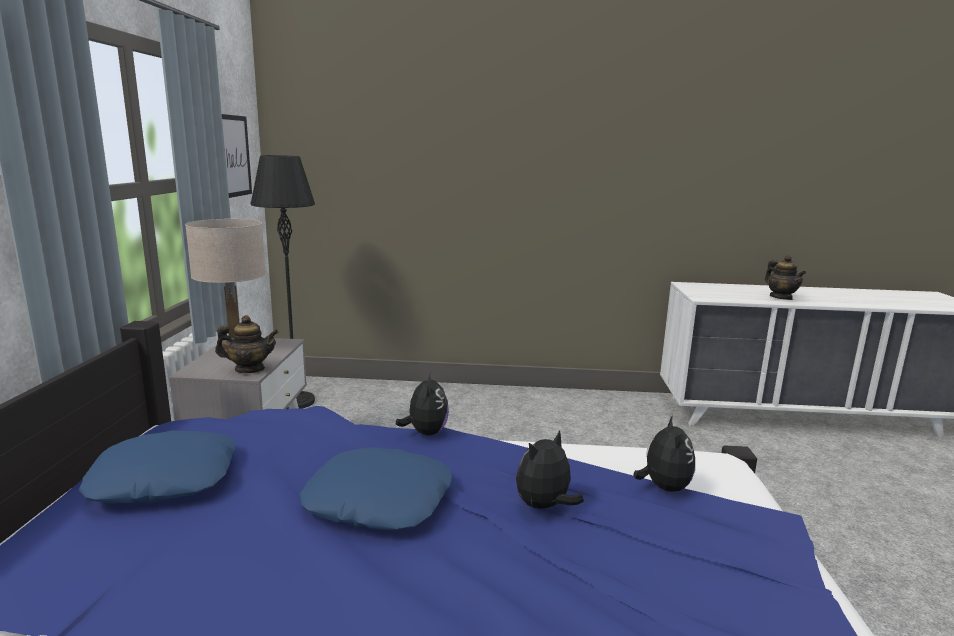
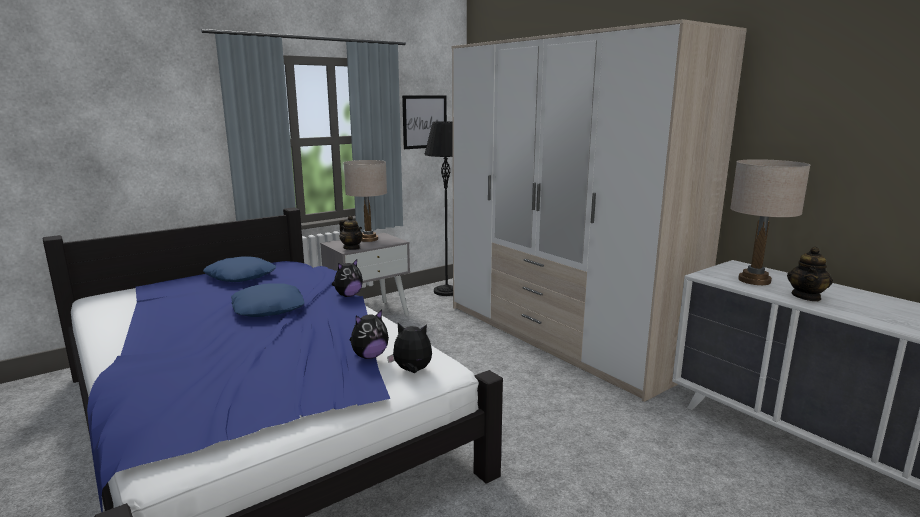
camera: 50 degrees right, 0 degrees up
(504, 406) = (560, 337): none -> wardrobe
(544, 506) = (302, 335): plush toy -> plush toy (412, 371)
(730, 293) = (754, 280): none -> beige table lamp

